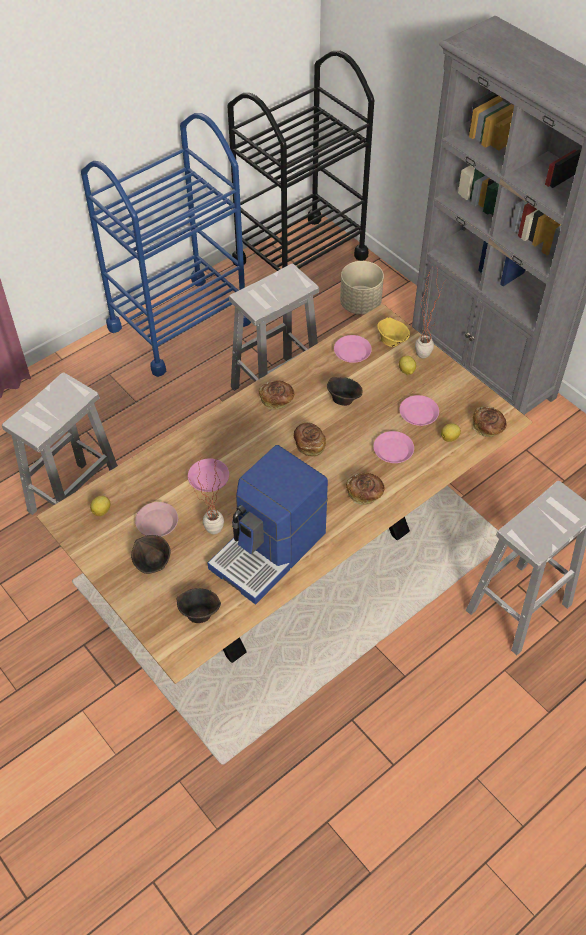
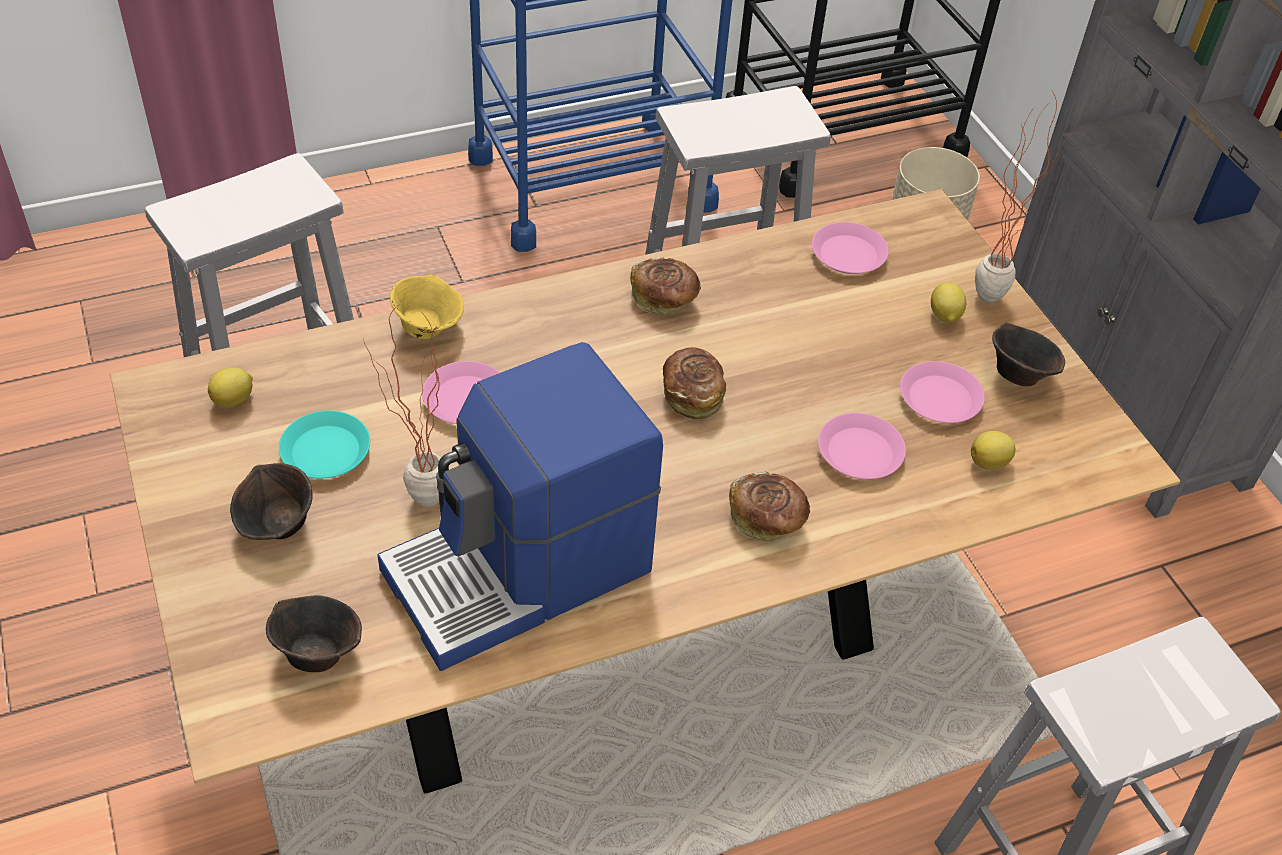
camera: 15 degrees right, 5 degrees down
(157, 522) = (326, 452): pink plate -> turquoise plate
(343, 399) = (795, 332): brown bowl -> brown bowl (1018, 373)
(391, 341) = (934, 256): yellow bowl -> yellow bowl (428, 327)
(488, 428) = (1078, 466): bread -> none

